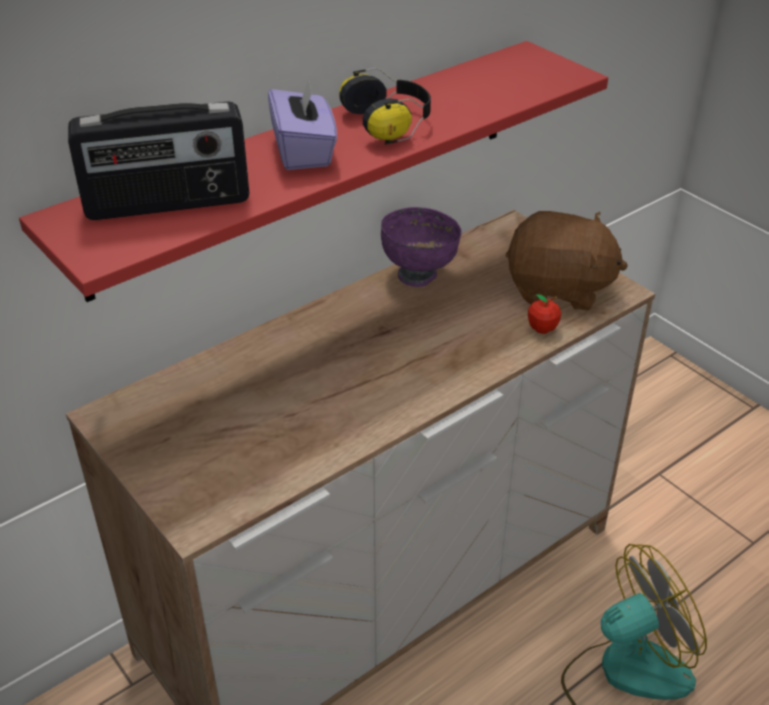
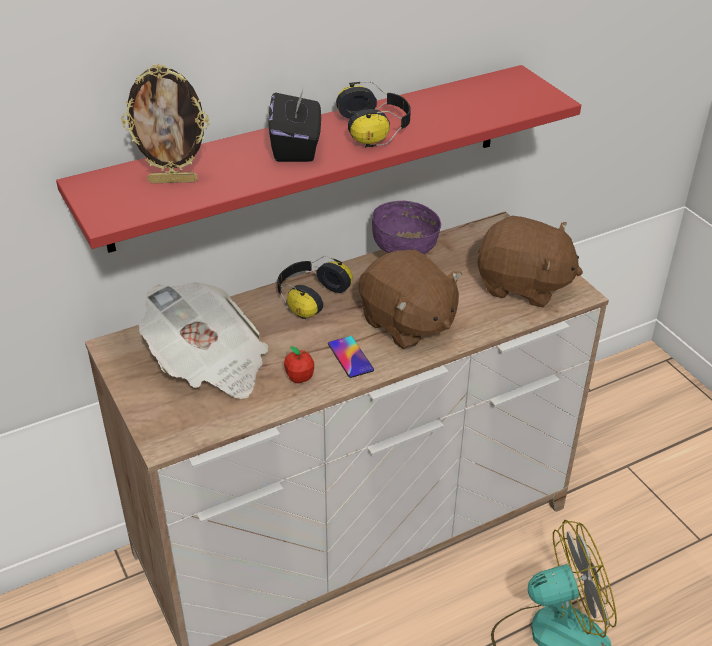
camera: 10 degrees right, 0 degrees up
(168, 204) = (173, 180): radio -> picture frame
(225, 423) = (209, 365): none -> newspaper
(304, 151) = (296, 147): purple tissue box -> black tissue box
(323, 329) = (310, 297): none -> headphones
(389, 392) = (350, 357): none -> phone
(443, 347) = (407, 324): none -> brown plush toy
(542, 328) = (497, 318): apple -> apple (299, 378)

